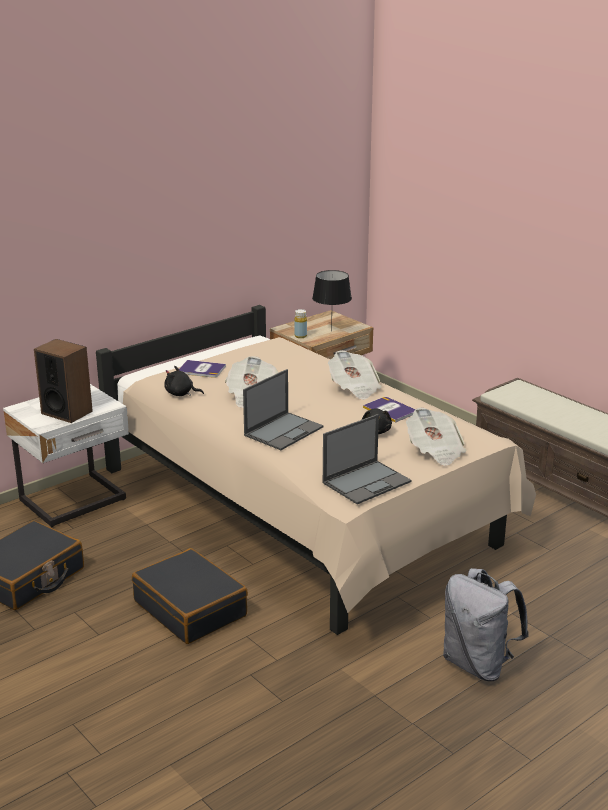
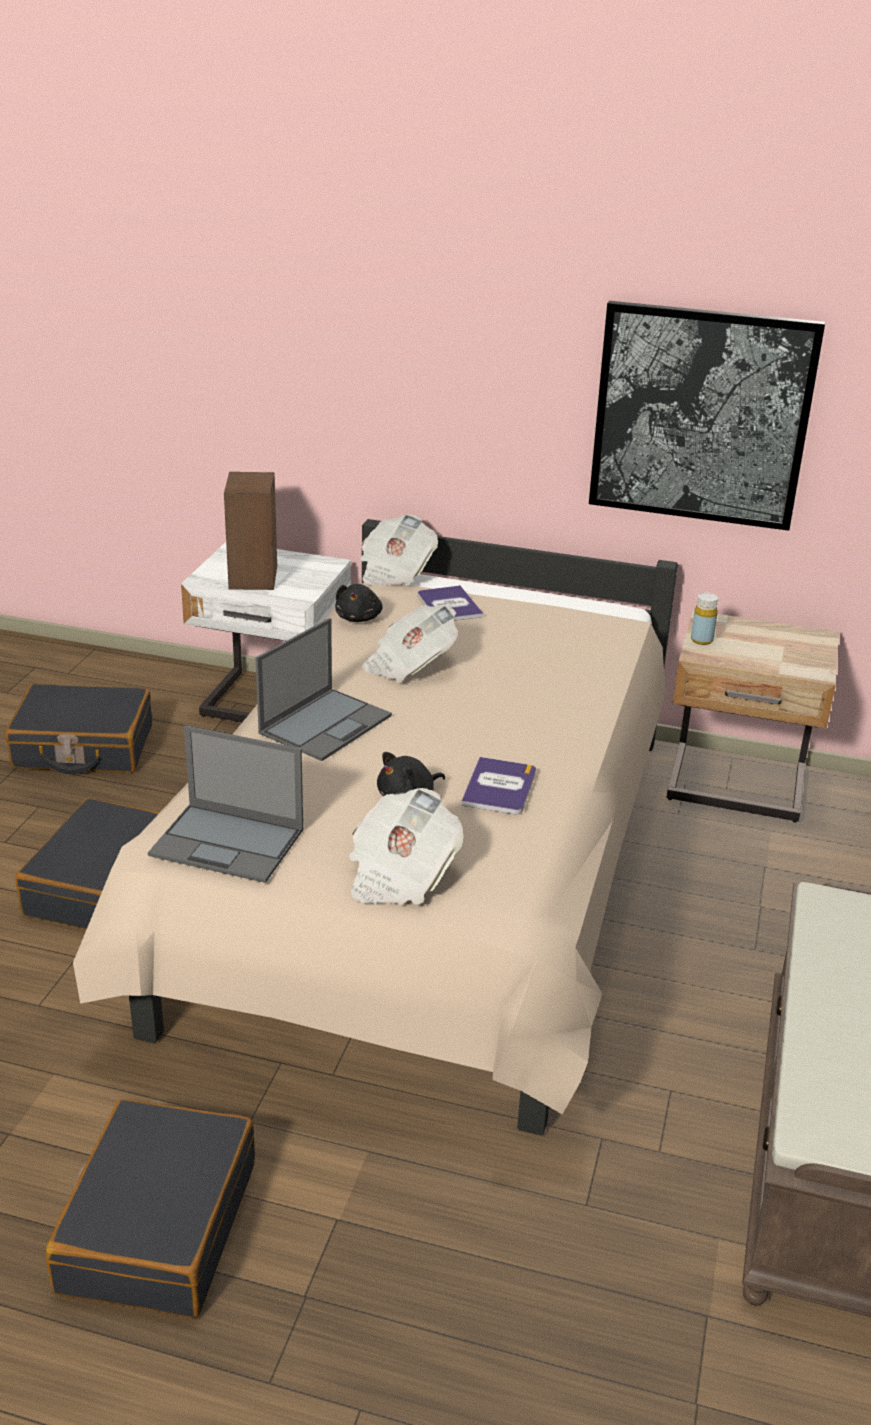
camera: 55 degrees right, 5 degrees up
(181, 394) = (359, 618): black plush toy -> black plush toy turned 150 degrees counterclockwise
(256, 220) = (701, 416): none -> picture
(284, 431) = (326, 724): laptop -> laptop turned 60 degrees counterclockwise
(331, 331) = (759, 657): black table lamp -> none
(354, 388) = (539, 733): newspaper -> newspaper (395, 572)
(478, 664) = (157, 1226): grey backpack -> black suitcase

